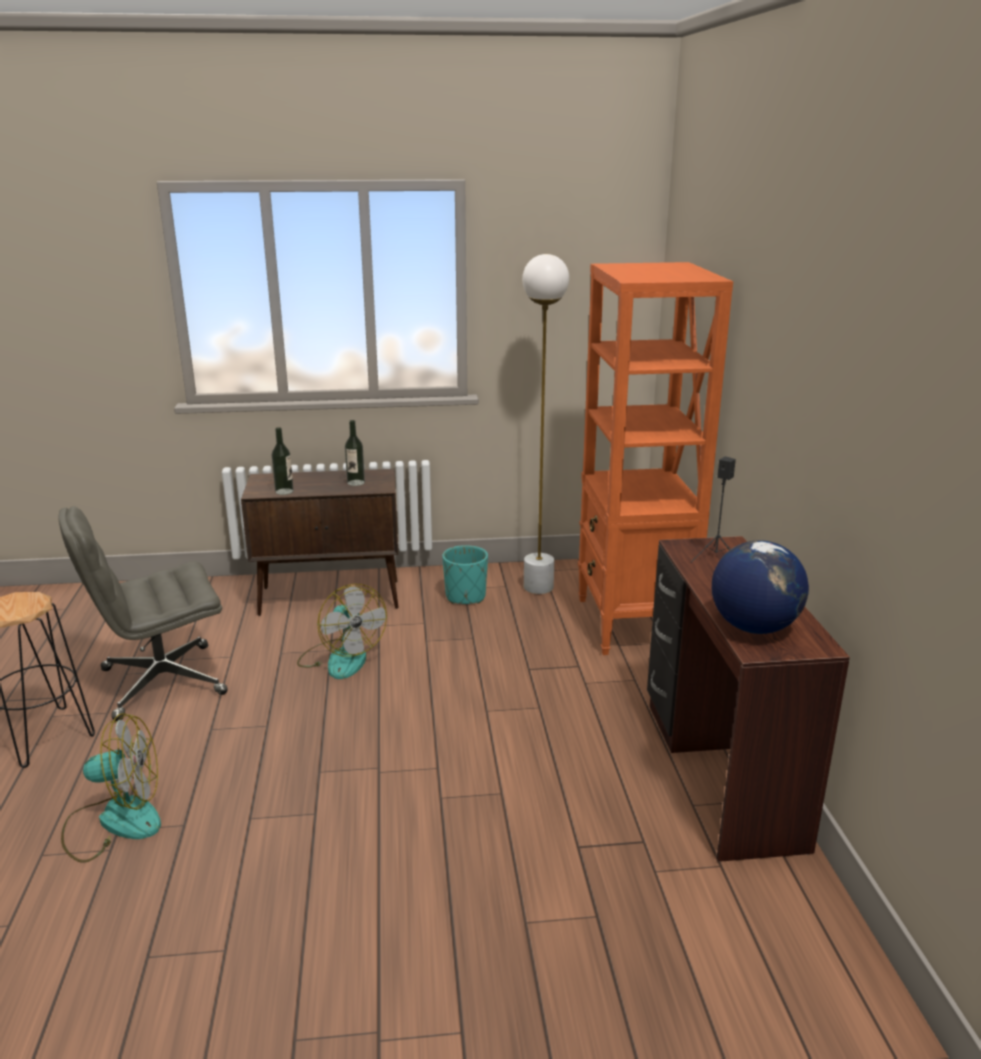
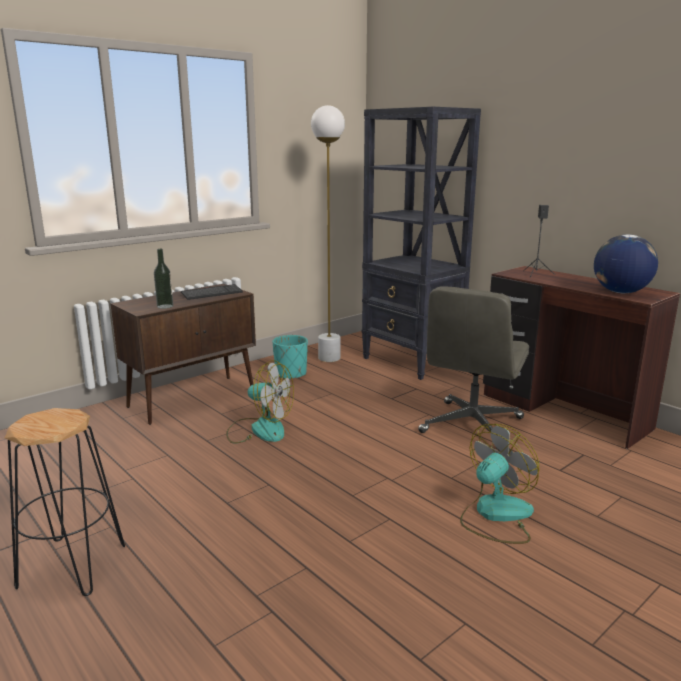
camera: 35 degrees left, 5 degrees down
(114, 821) = (244, 592): fan -> fan (495, 515)
(161, 682) = (131, 490): grey office chair -> grey office chair (471, 426)
(356, 483) = (212, 293): bottle -> keyboard
(633, 624) = (412, 361): orange bookcase -> black bookcase

